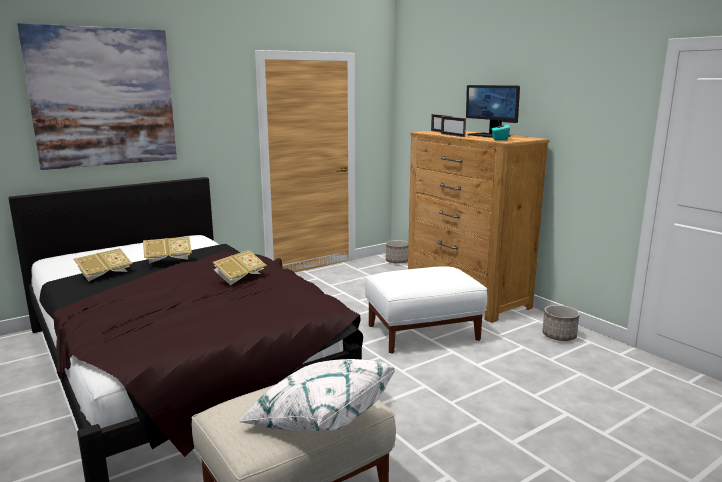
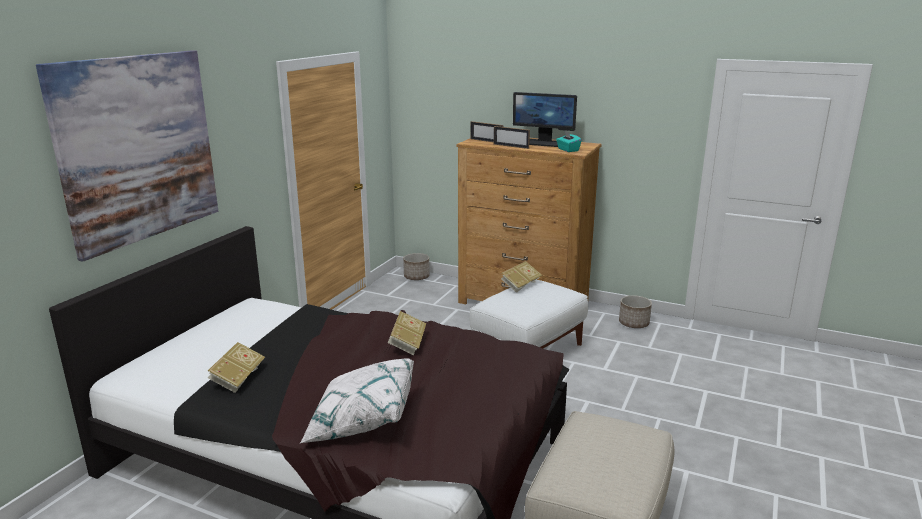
camera: 30 degrees left, 5 degrees up
(168, 259) = (287, 340): book -> book (520, 285)
(318, 418) = (641, 457): white pillow -> white pillow (361, 420)

